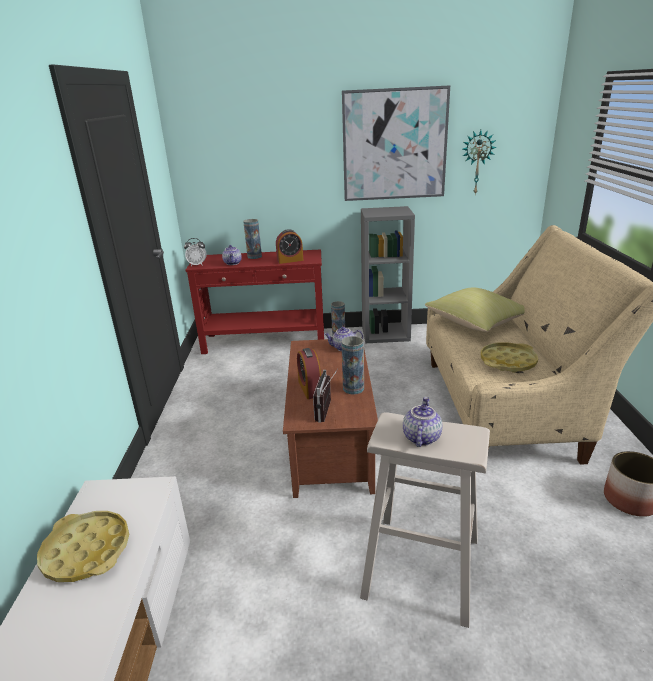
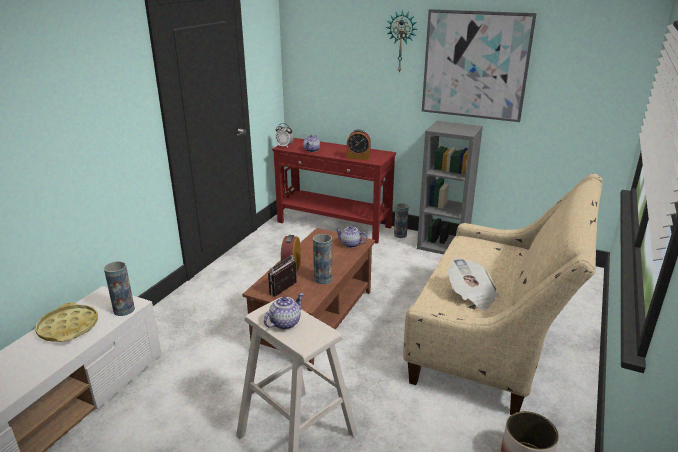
camera: 25 degrees right, 0 degrees up
(254, 256) = (334, 148): vase -> vase (124, 310)
(477, 162) = (560, 93): wall clock -> wall clock (401, 42)
(477, 323) = (486, 254): yellow pillow -> none
(508, 362) = (471, 295): yellow tray -> newspaper

